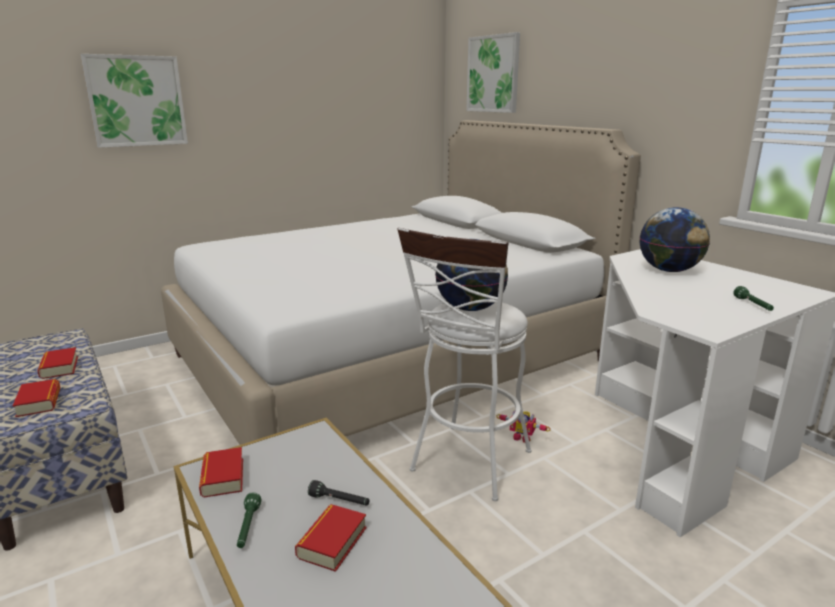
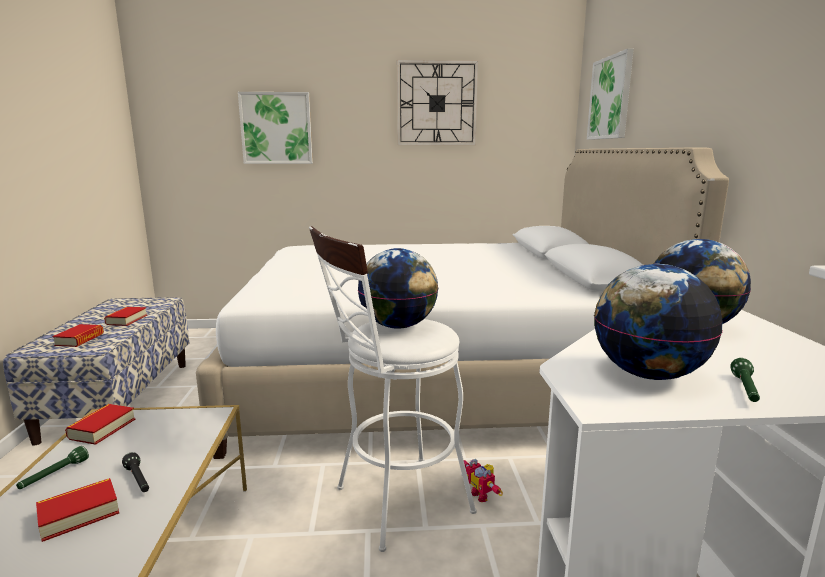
camera: 30 degrees right, 5 degrees down
(319, 72) = (436, 103): none -> wall clock
(699, 307) = (647, 374): none -> globe

